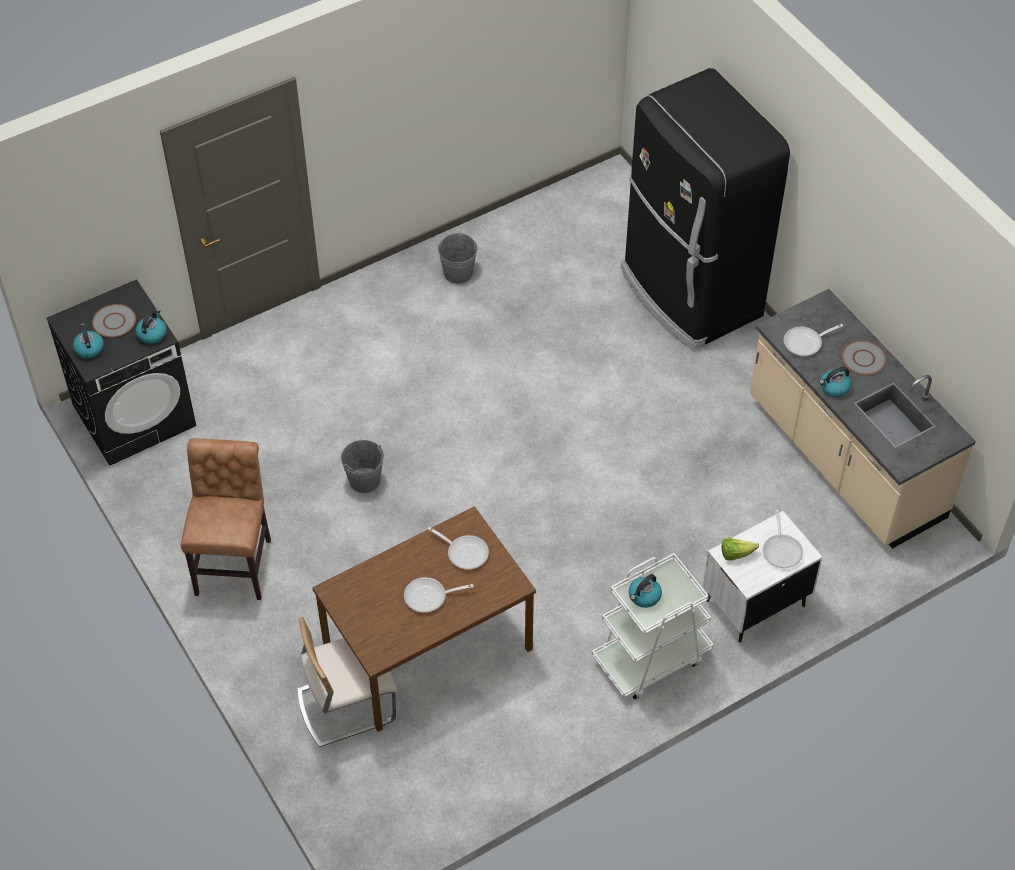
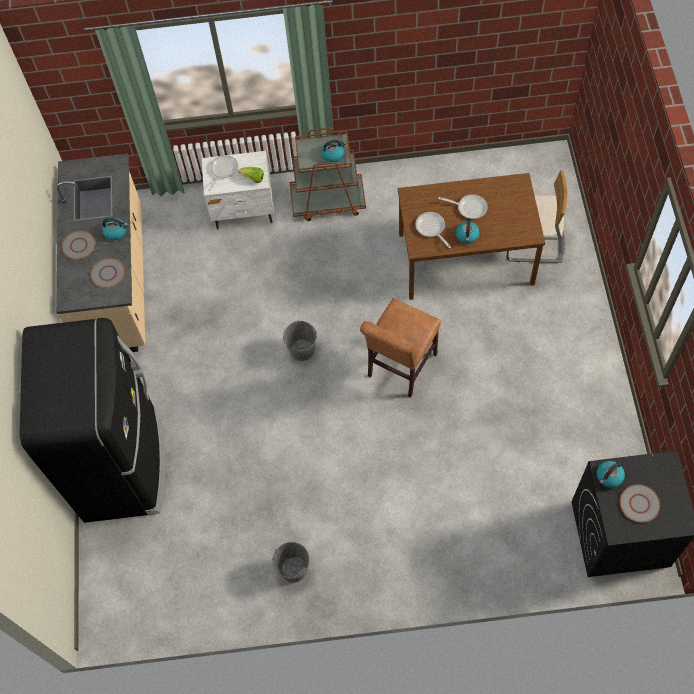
camera: 150 degrees left, 10 degrees up
(89, 348) = (667, 483): kettle -> kettle (467, 236)
(235, 563) = (576, 369): brown chair -> brown chair (400, 368)
(364, 480) = (457, 399): grey bucket -> grey bucket (302, 350)
(651, 658) = (328, 201): white cart -> brown cart
(806, 343) = (107, 273): frying pan -> grey plate

